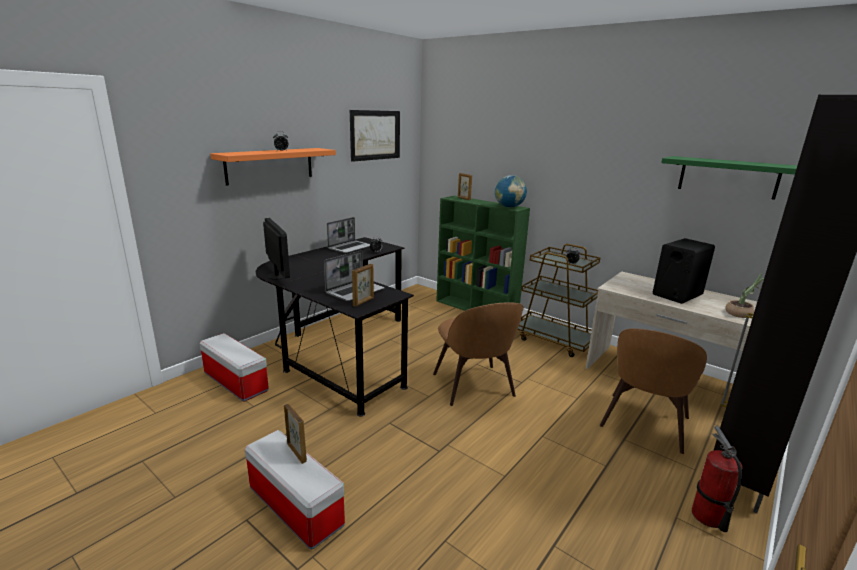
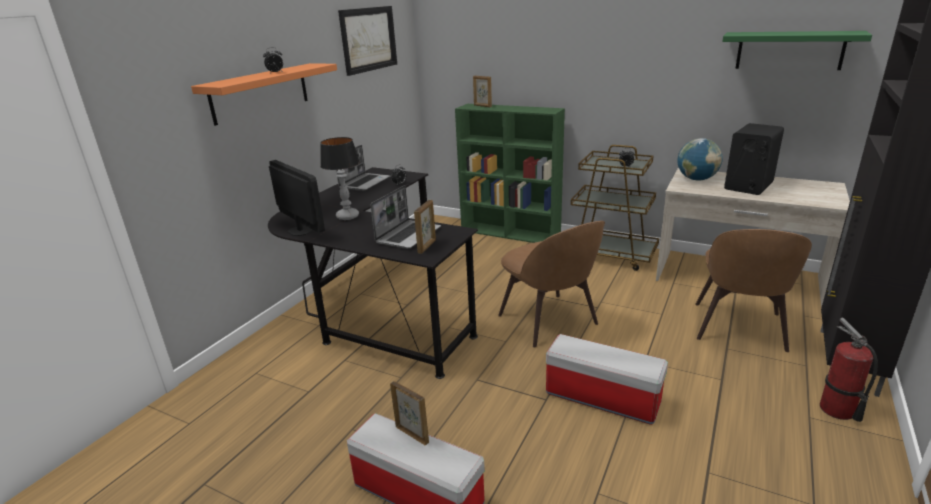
camera: 10 degrees left, 5 degrees up
(235, 382) = (270, 367): storage box -> storage box (600, 398)
(319, 271) = (348, 216): none -> table lamp
(509, 207) = (541, 110): globe -> globe (696, 179)
(742, 314) = (821, 197): potted plant -> none

